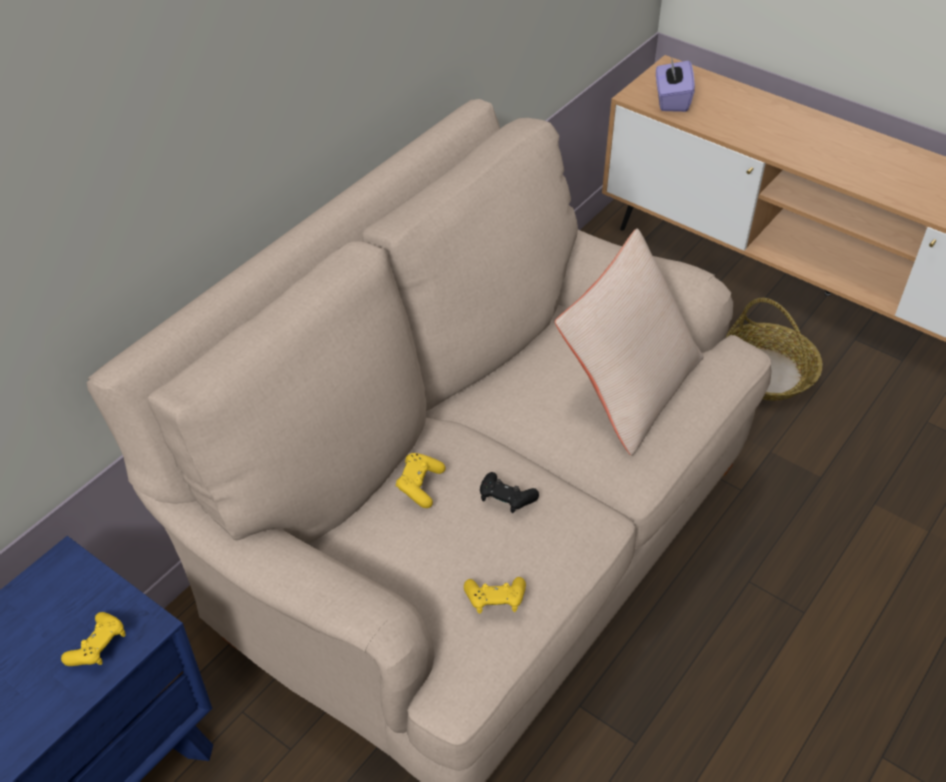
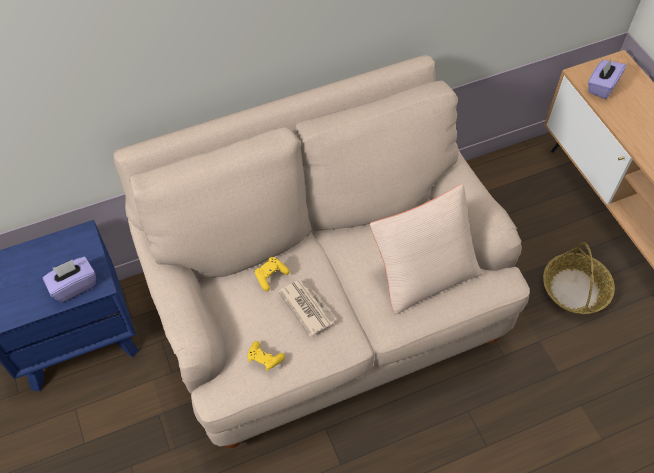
camera: 30 degrees right, 10 degrees up
(99, 648) = (74, 286): yellow game controller -> purple tissue box
(506, 500) = (307, 307): black game controller -> newspaper

